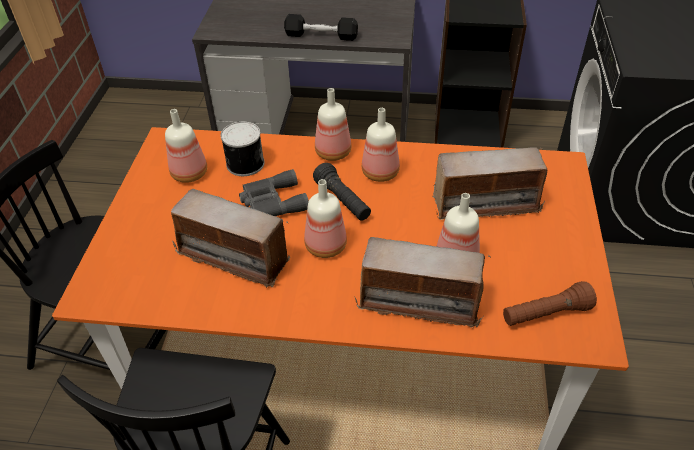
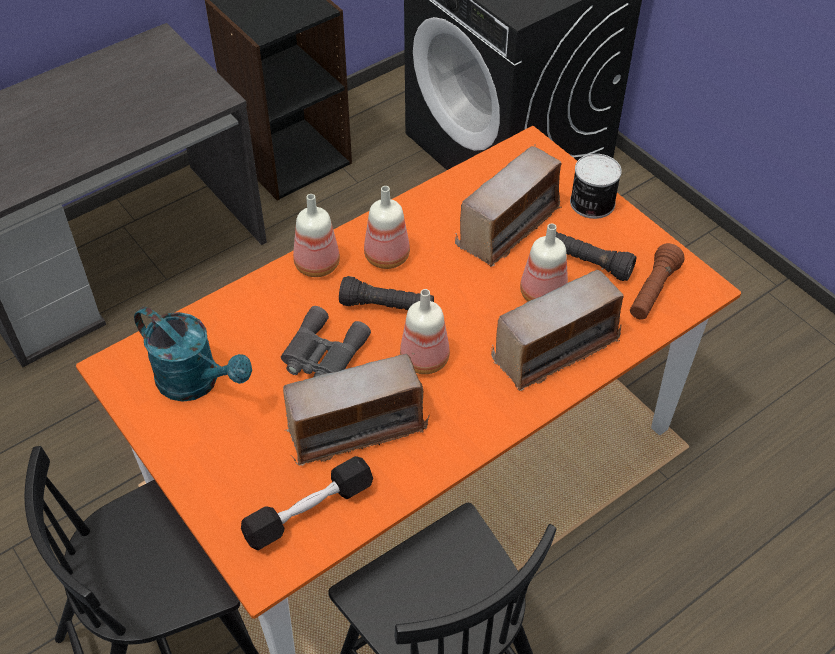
camera: 45 degrees left, 5 degrees up
(190, 173) = (197, 382): bottle -> turquoise watering can
(244, 163) = (241, 334): can -> can (591, 203)
(321, 35) = (124, 137): black dumbbell -> black dumbbell (309, 511)
(516, 261) = (587, 263): none -> black flashlight

